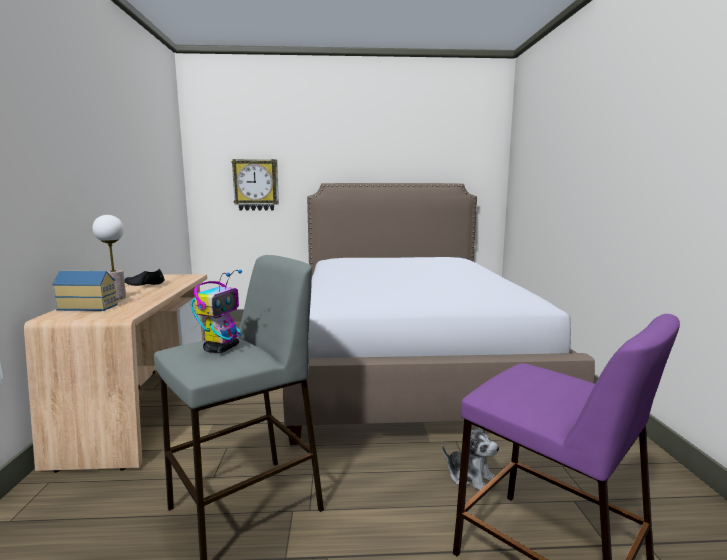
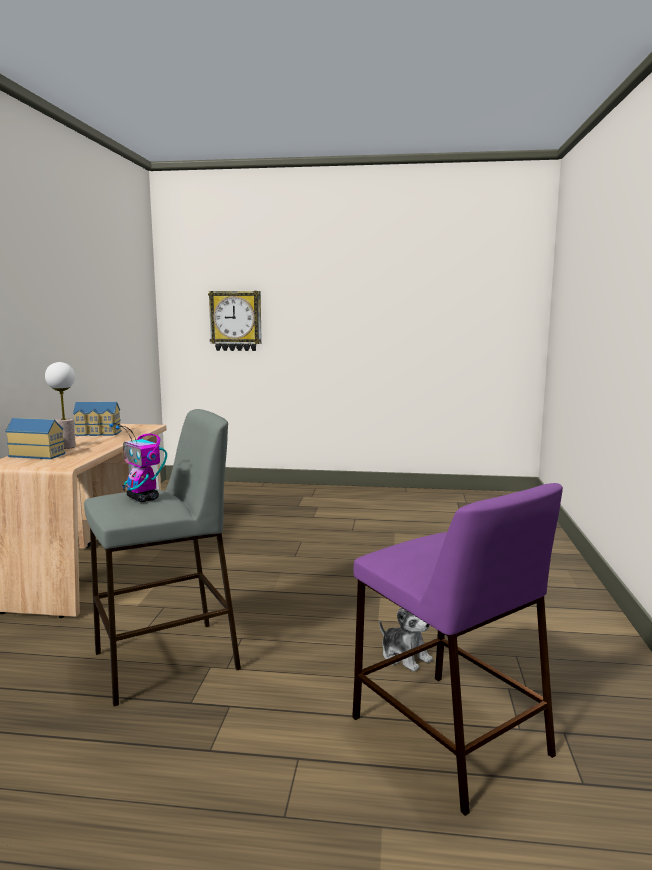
camera: 10 degrees right, 0 degrees up
(144, 284) = (98, 433): black shoe -> toy house
(222, 348) = (143, 498): toy robot -> toy robot turned 105 degrees clockwise
(407, 362) = (391, 537): bed -> none

